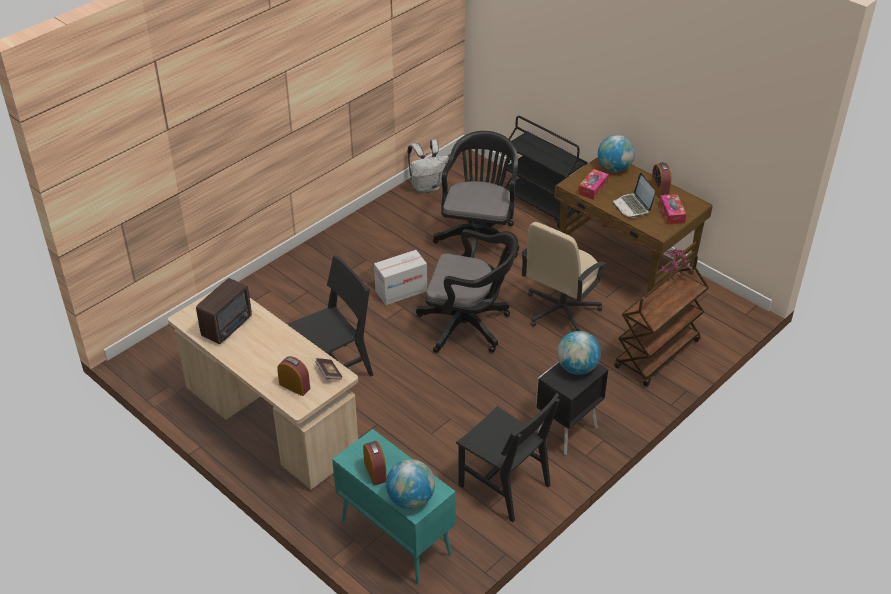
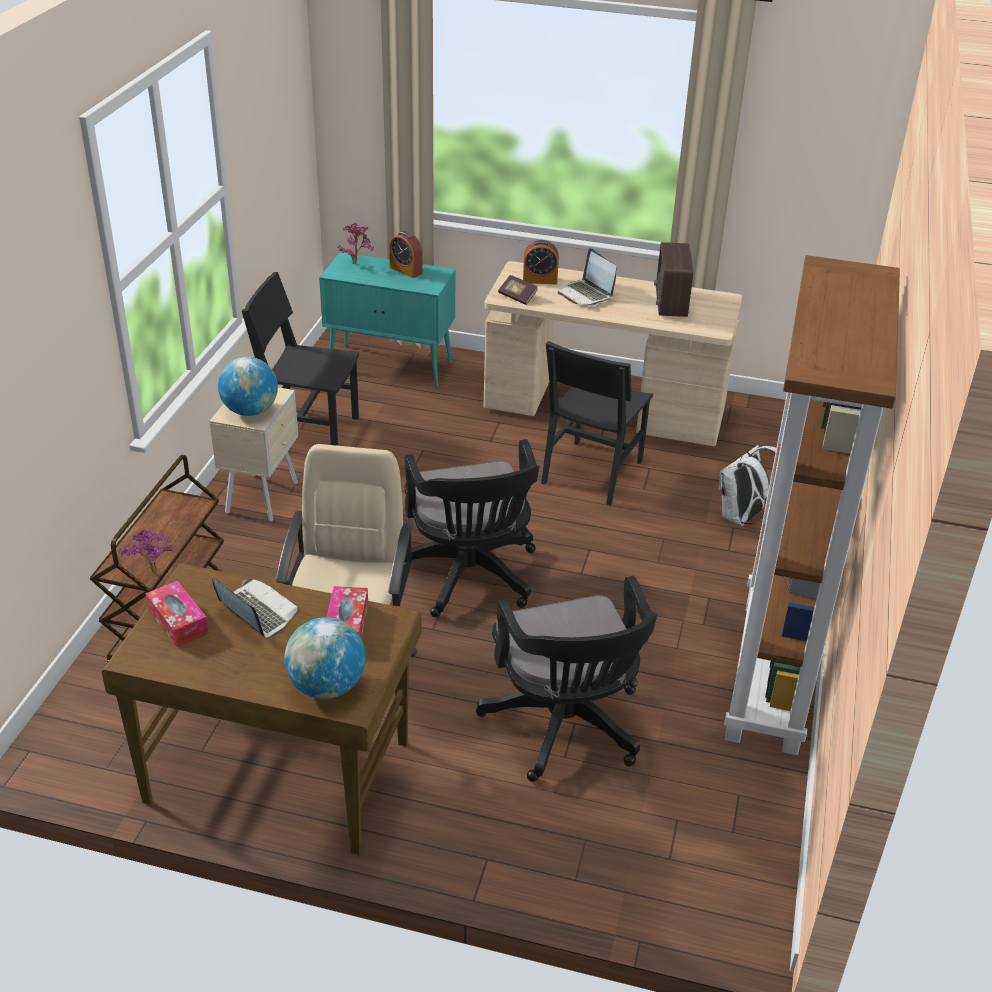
camera: 150 degrees right, 5 degrees down
(276, 358) = (586, 294): none -> laptop
(359, 227) = (772, 674): none -> brown bookcase
(401, 291) = (606, 595): cardboard box -> none
(410, 499) = (357, 263): globe -> potted plant
(427, 186) = (752, 810): white backpack -> white backpack (743, 518)
(468, 326) = (470, 578): black office chair -> black office chair turned 90 degrees counterclockwise
(542, 205) = (504, 855): black cart -> none
(565, 432) = (264, 497): black nightstand -> beige nightstand
(659, 190) = (216, 666): alarm clock -> none

